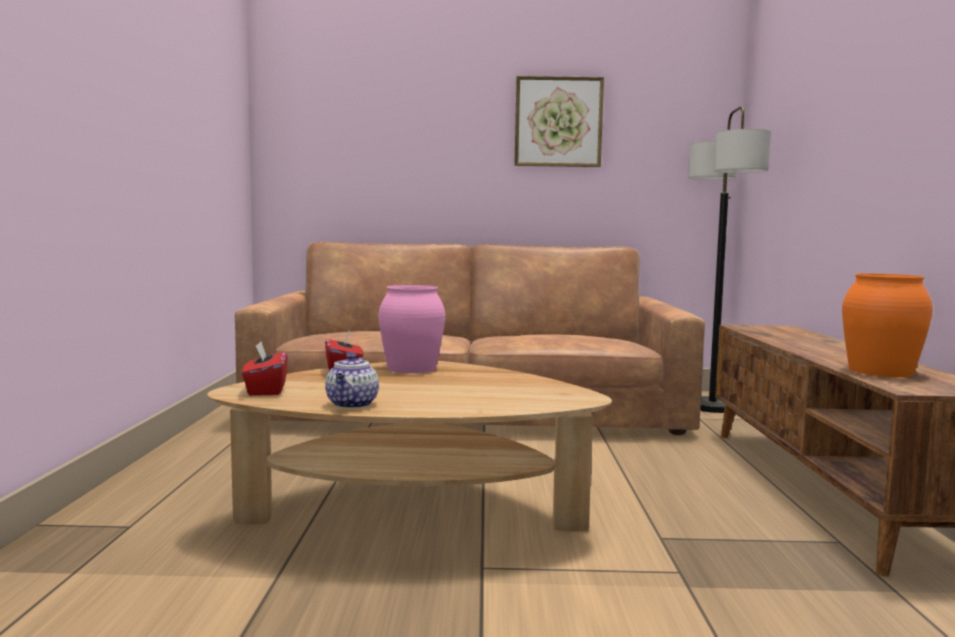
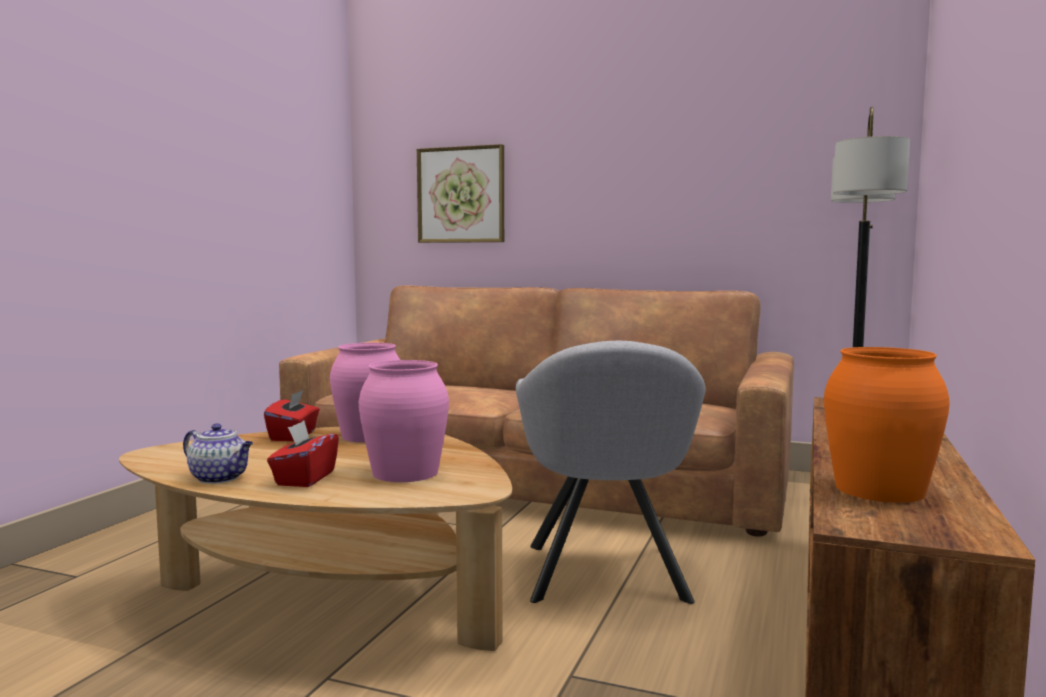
camera: 20 degrees right, 0 degrees up
(265, 390) = (179, 453): red tissue box -> red tissue box (304, 478)
(352, 404) = (220, 478): teapot -> teapot turned 90 degrees counterclockwise
(502, 390) = (405, 473): none -> pink vase
(558, 122) = (671, 140): picture -> picture (461, 195)
(606, 472) = (605, 577): none -> grey armchair

